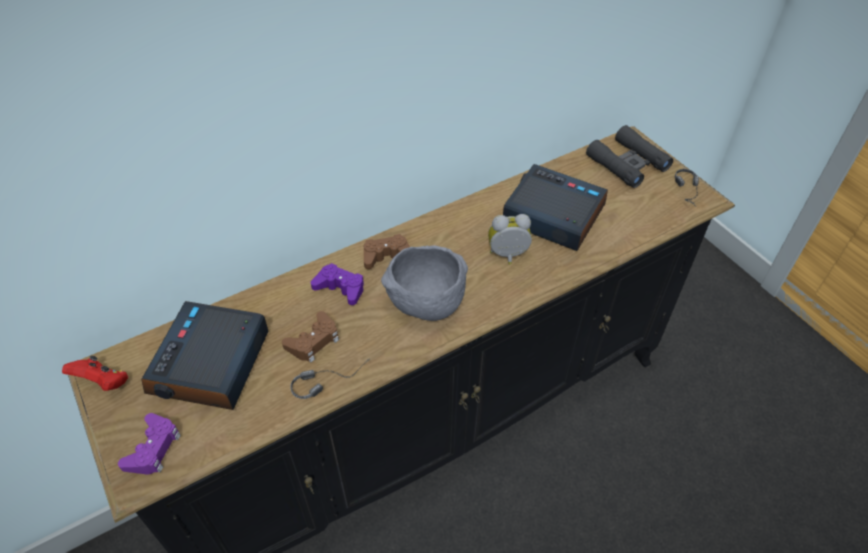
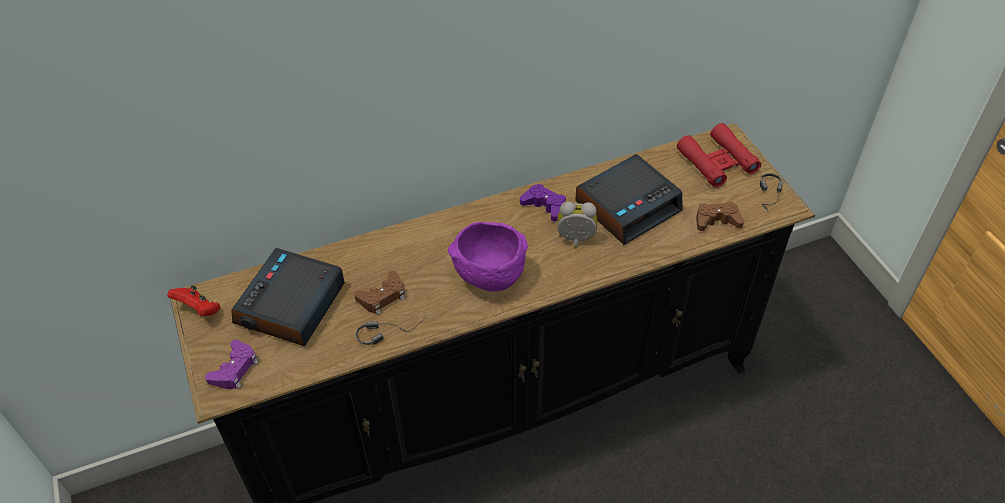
camera: 10 degrees right, 0 degrees up
(340, 288) = (415, 252): purple game controller -> purple game controller (544, 206)
(386, 256) = (462, 227): brown game controller -> brown game controller (717, 220)
(425, 305) = (488, 277): grey bowl -> purple bowl
(552, 215) = (628, 206): alarm clock -> alarm clock turned 105 degrees clockwise
(627, 163) = (717, 162): black binoculars -> red binoculars

